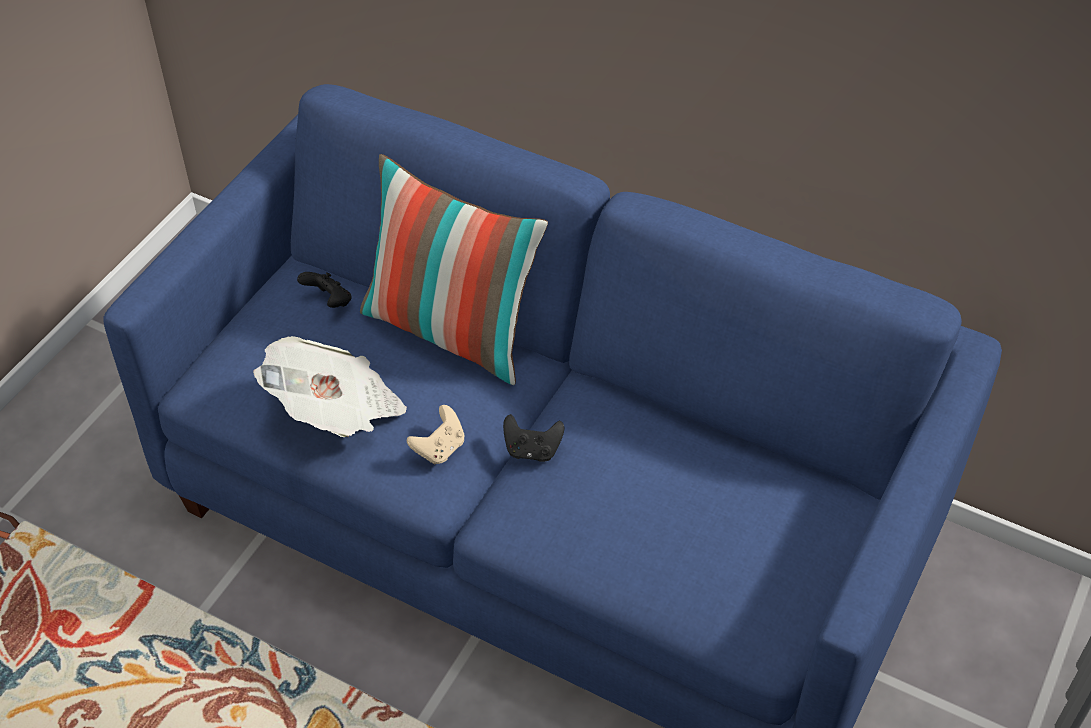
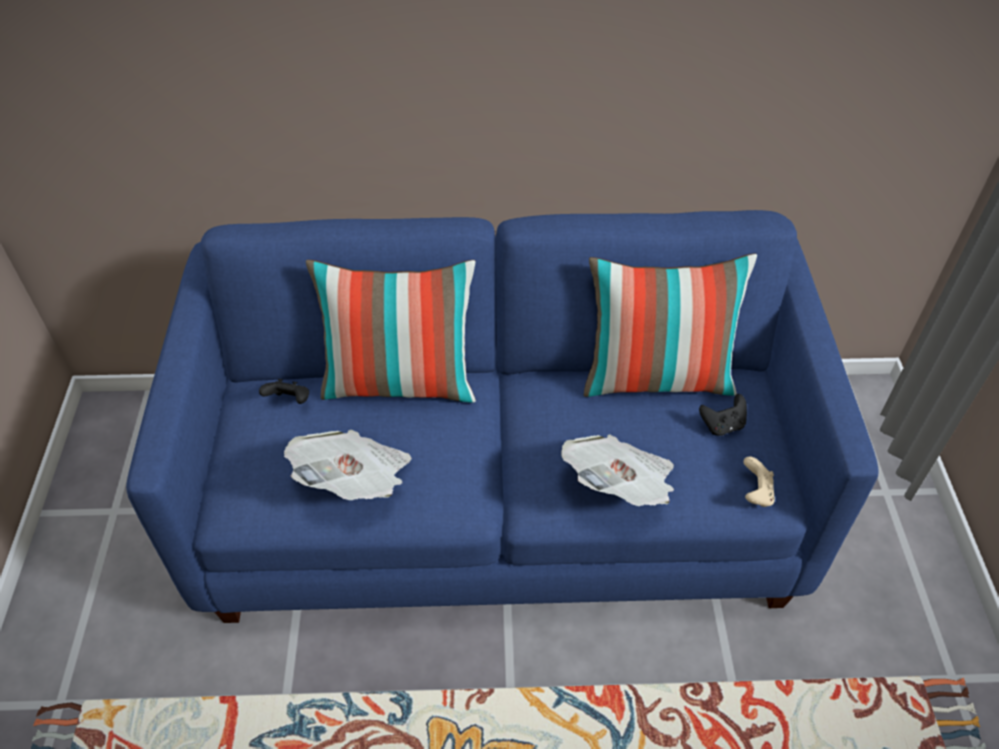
camera: 30 degrees left, 0 degrees up
(439, 448) = (454, 473): beige game controller -> beige game controller (755, 493)
(532, 450) = (521, 443): black game controller -> black game controller (722, 425)
(601, 543) = (620, 486): none -> newspaper
(736, 449) = (657, 378): none -> pillow

